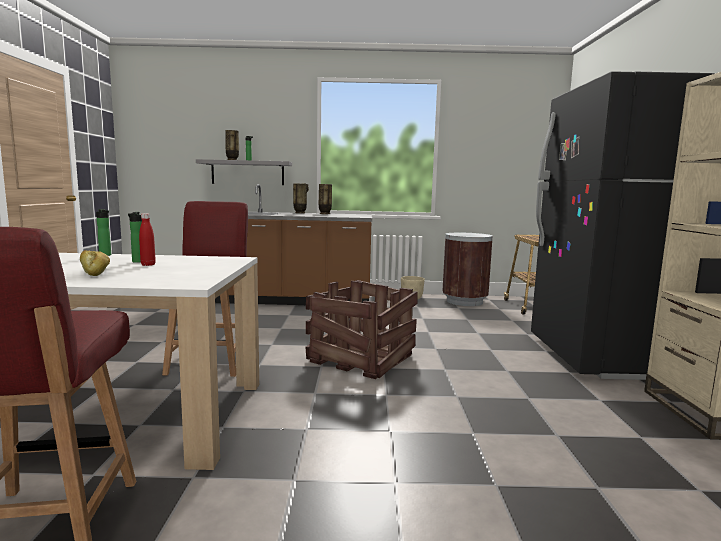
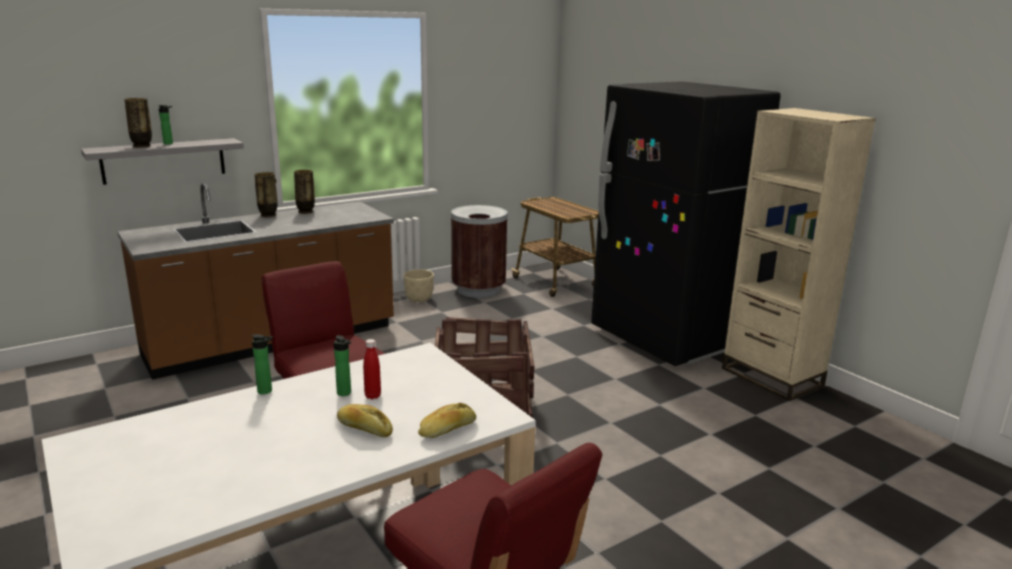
camera: 35 degrees left, 10 degrees up
(136, 281) = (447, 430): none -> bread

